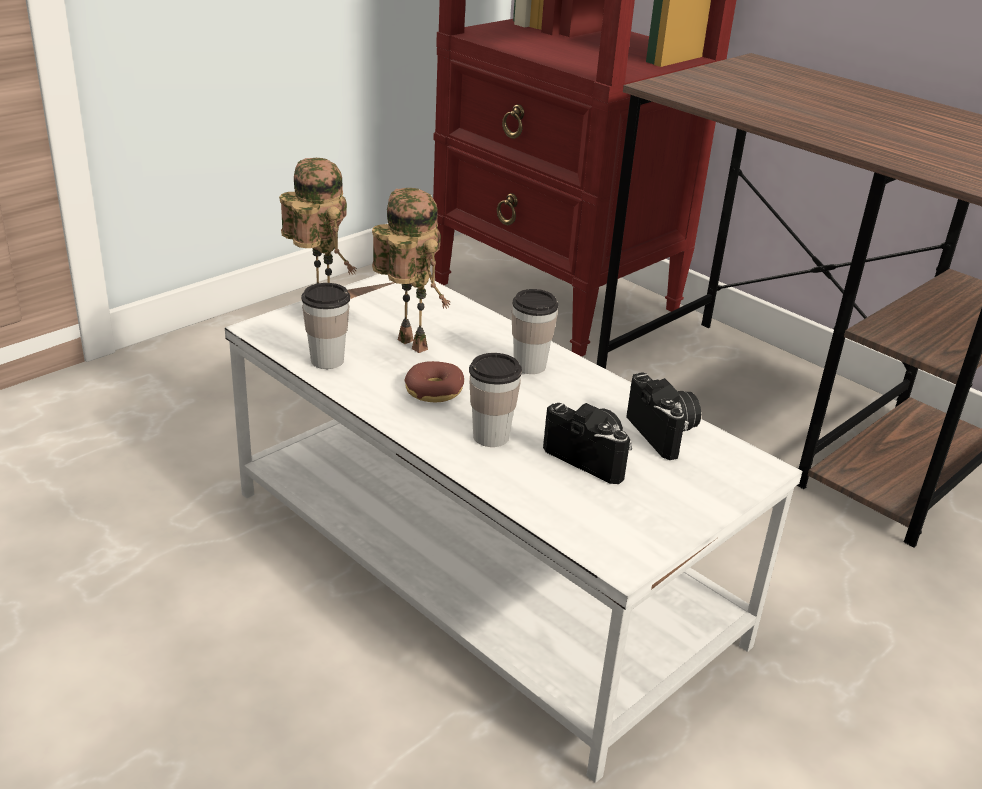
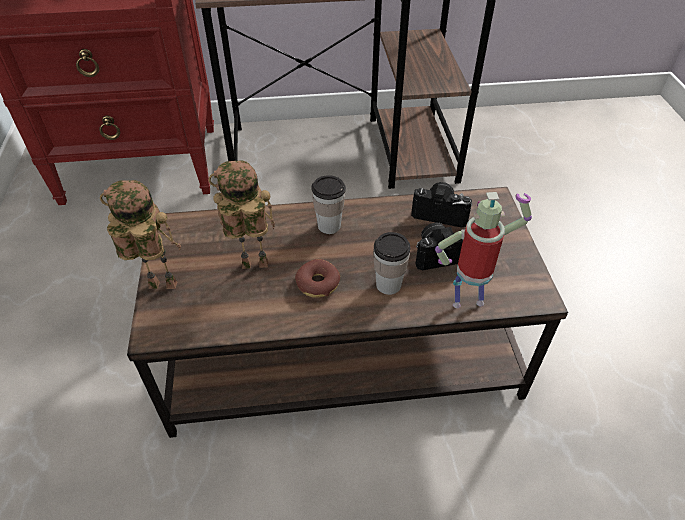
camera: 50 degrees left, 15 degrees up
(327, 360) = (232, 318): cup -> none
(476, 565) = (340, 352): white coffee table -> brown coffee table
(540, 502) = (468, 300): none -> toy robot

